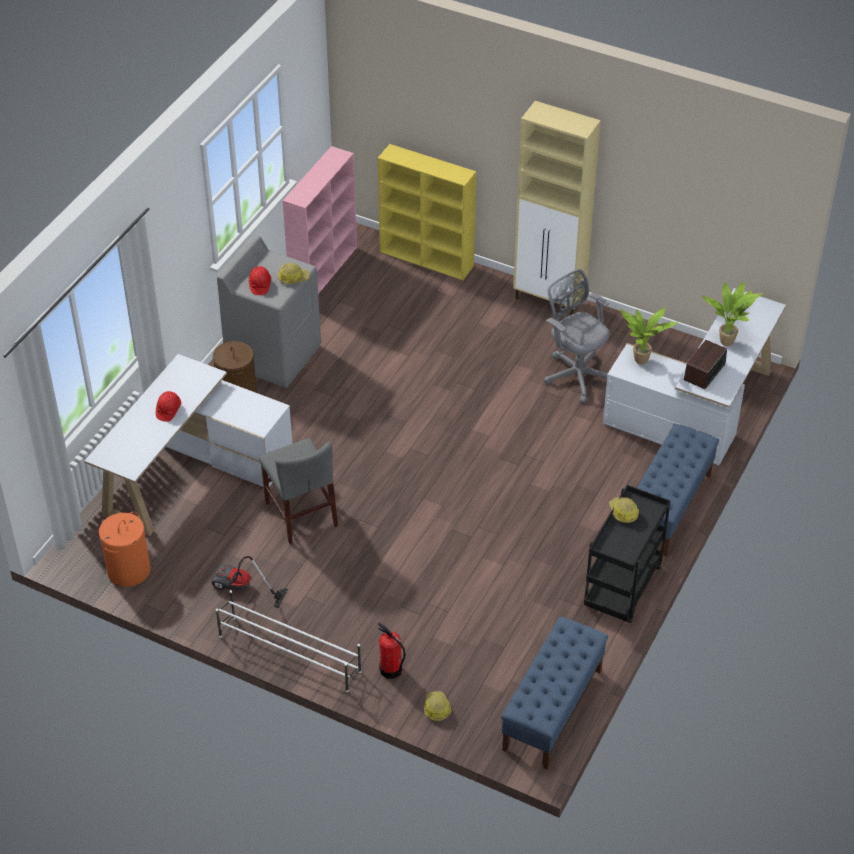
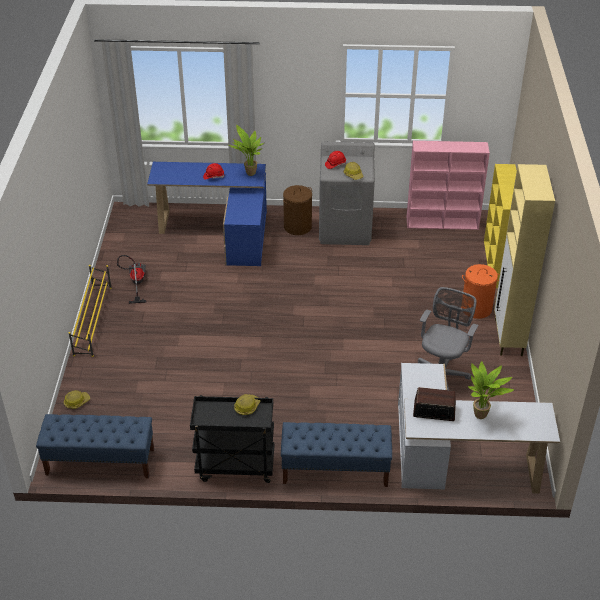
camera: 65 degrees right, 5 degrees down
(128, 570) = (127, 235): orange laundry basket -> orange laundry basket (476, 308)
(191, 472) = (220, 231): white desk -> blue desk
(289, 653) = (93, 320): white shoe rack -> yellow shoe rack
(301, 514) = (213, 287): grey chair -> none
(390, 670) = (100, 370): fire extinguisher -> none
(641, 362) = (428, 377): potted plant -> potted plant (249, 174)

